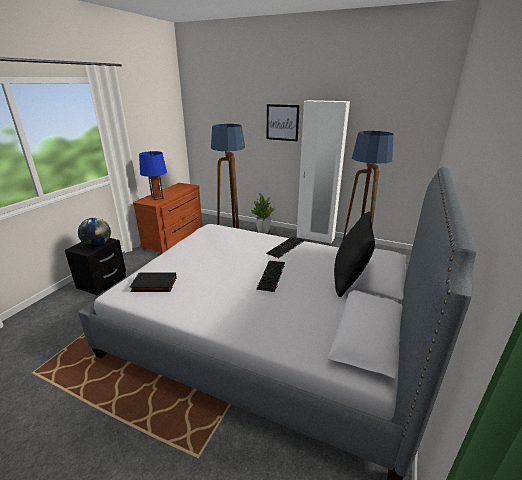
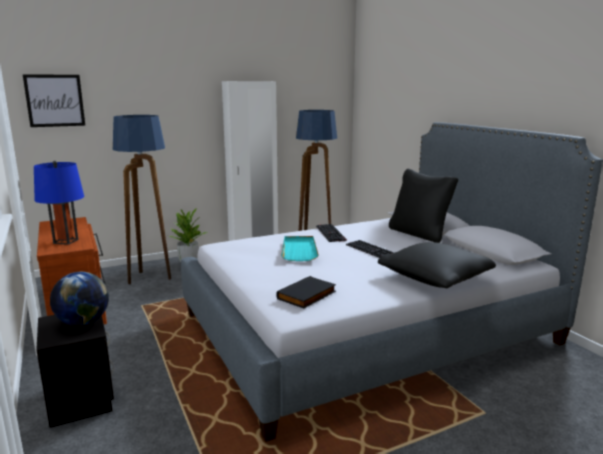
camera: 50 degrees left, 10 degrees down
(231, 251) = (299, 250): none -> turquoise tray
(246, 324) = (435, 278): none -> black pillow
(282, 122) = (187, 110): picture -> picture (55, 100)

